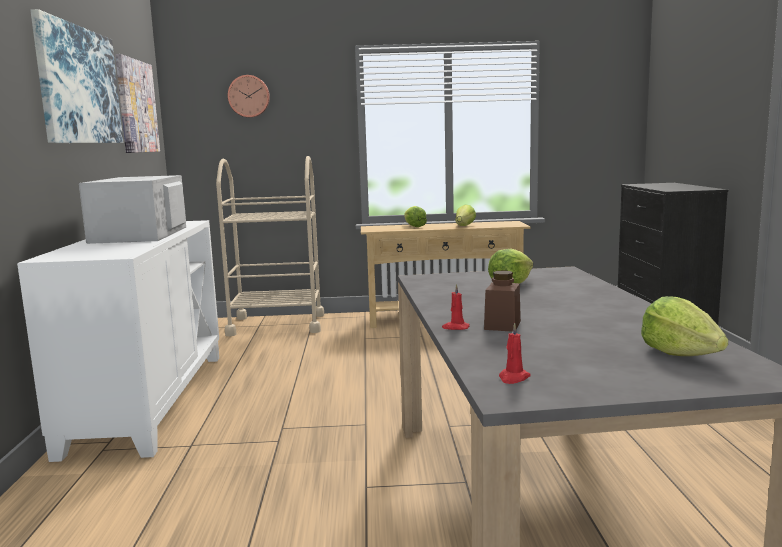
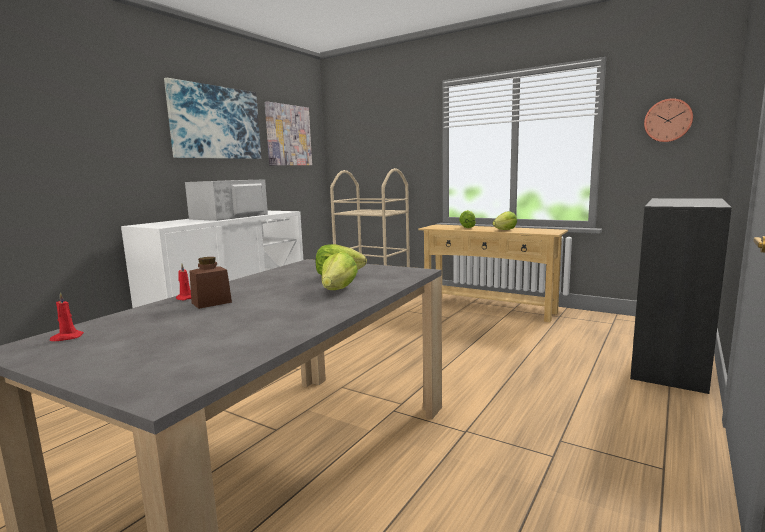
camera: 35 degrees right, 0 degrees up
(249, 96) = (372, 125): wall clock -> wall clock (668, 120)
(680, 354) = (201, 353): lettuce -> lettuce (338, 290)

